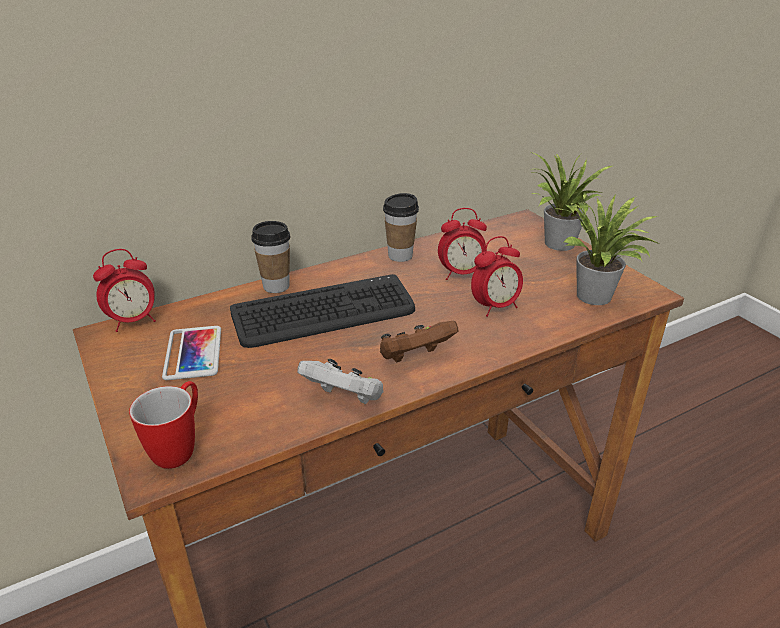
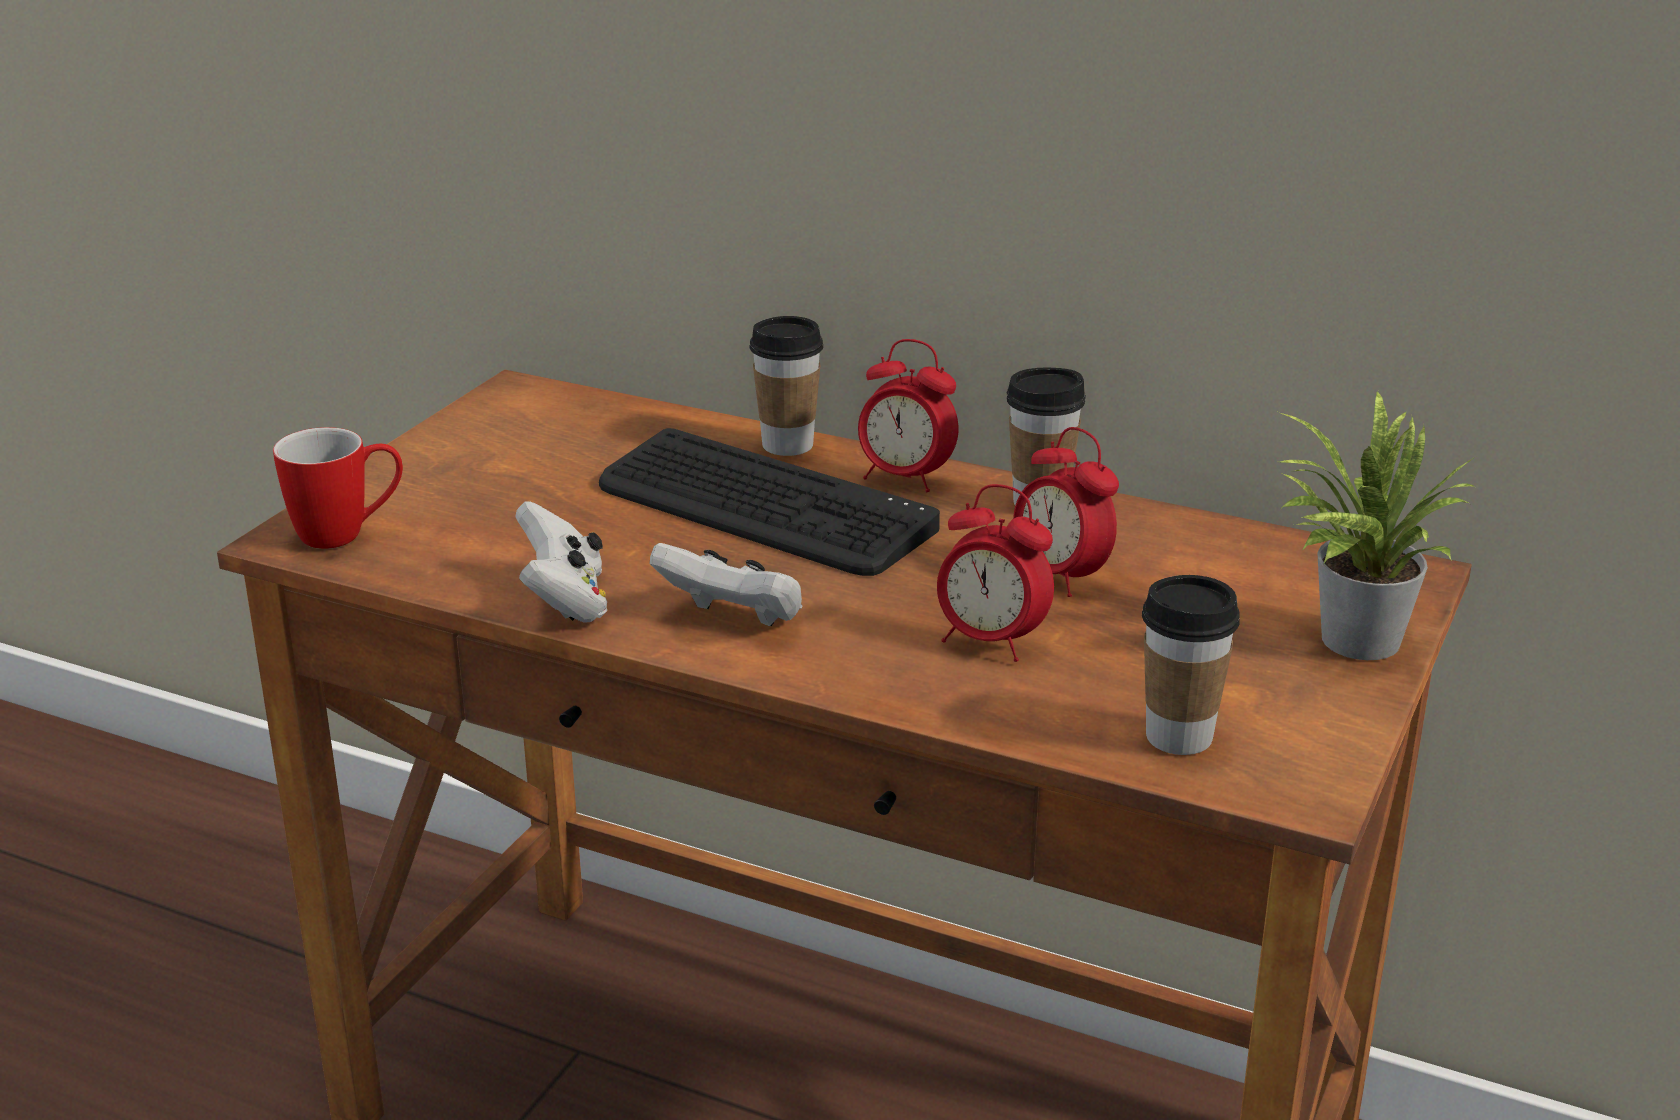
camera: 55 degrees right, 5 degrees down
(133, 321) = (565, 394): alarm clock -> alarm clock (905, 478)
(193, 353) = (543, 460): phone -> none
(414, 358) = (734, 619): brown game controller -> white game controller
(595, 298) = (1179, 736): potted plant -> cup

